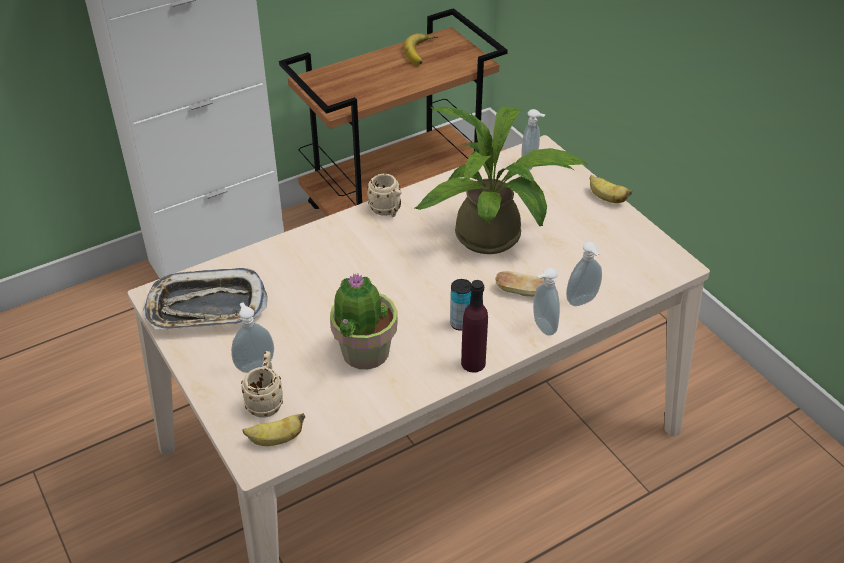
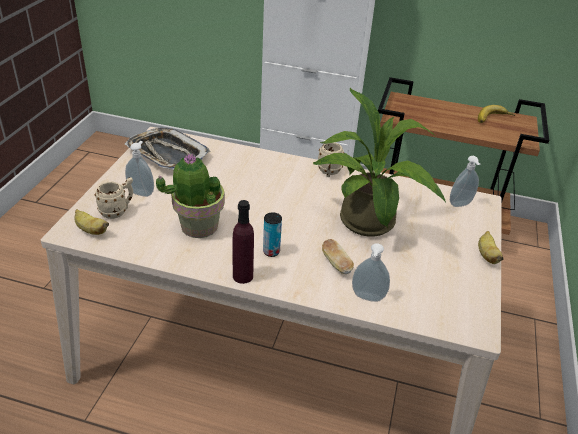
camera: 45 degrees right, 5 degrees down
(542, 327) = (316, 291): soap dispenser -> none

